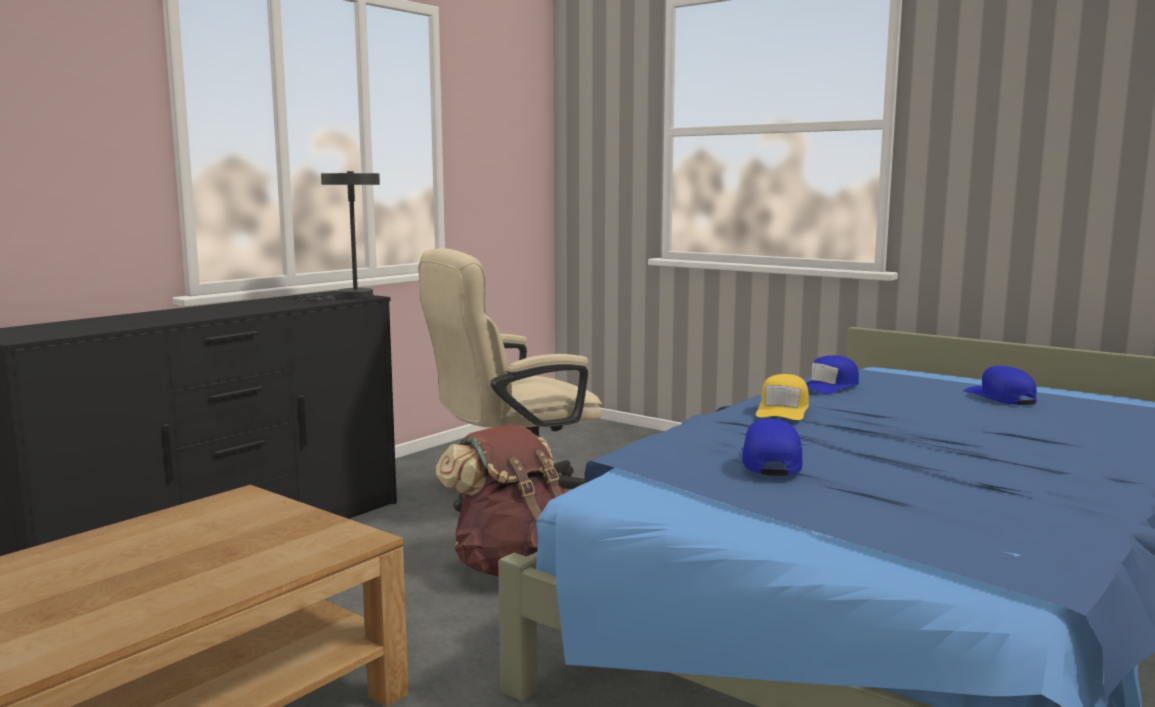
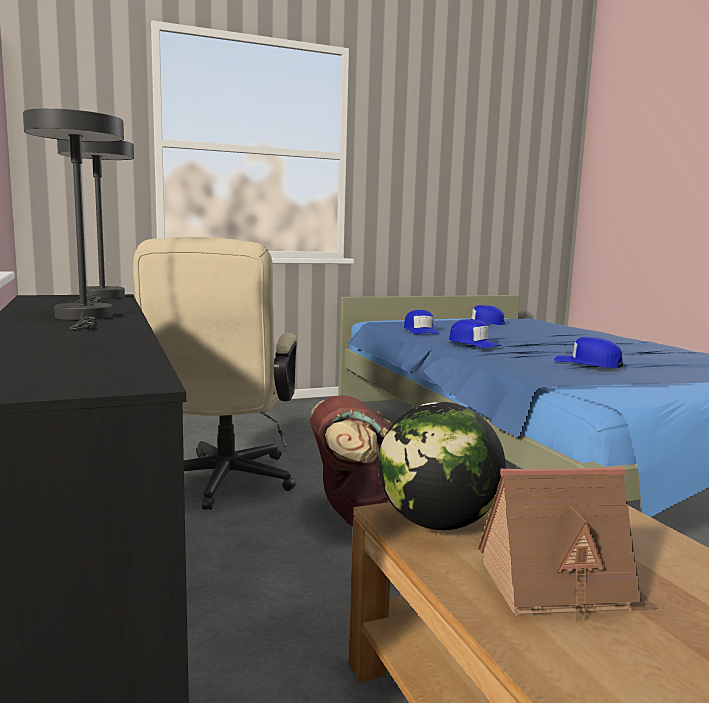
camera: 60 degrees left, 0 degrees up
(136, 553) = (561, 586): none -> toy house
(233, 508) = (437, 523): none -> globe
(234, 309) = (85, 318): none -> grey table lamp
(783, 410) = (473, 343): yellow cap -> blue cap

